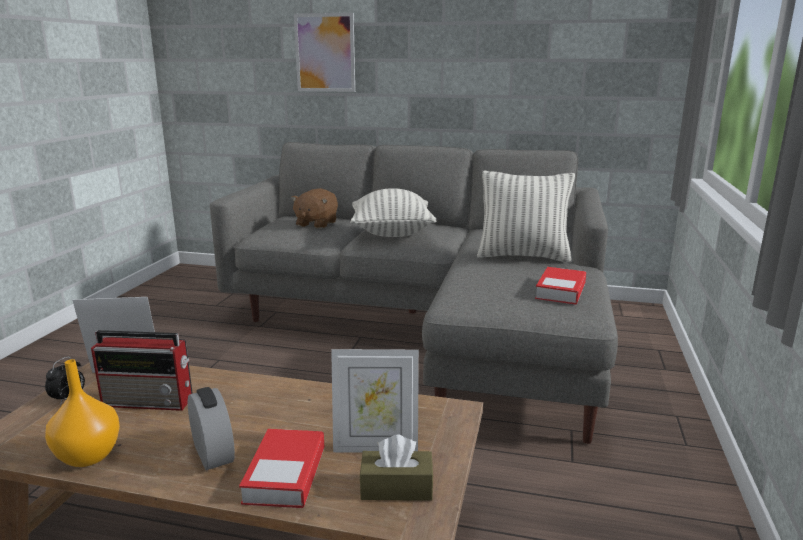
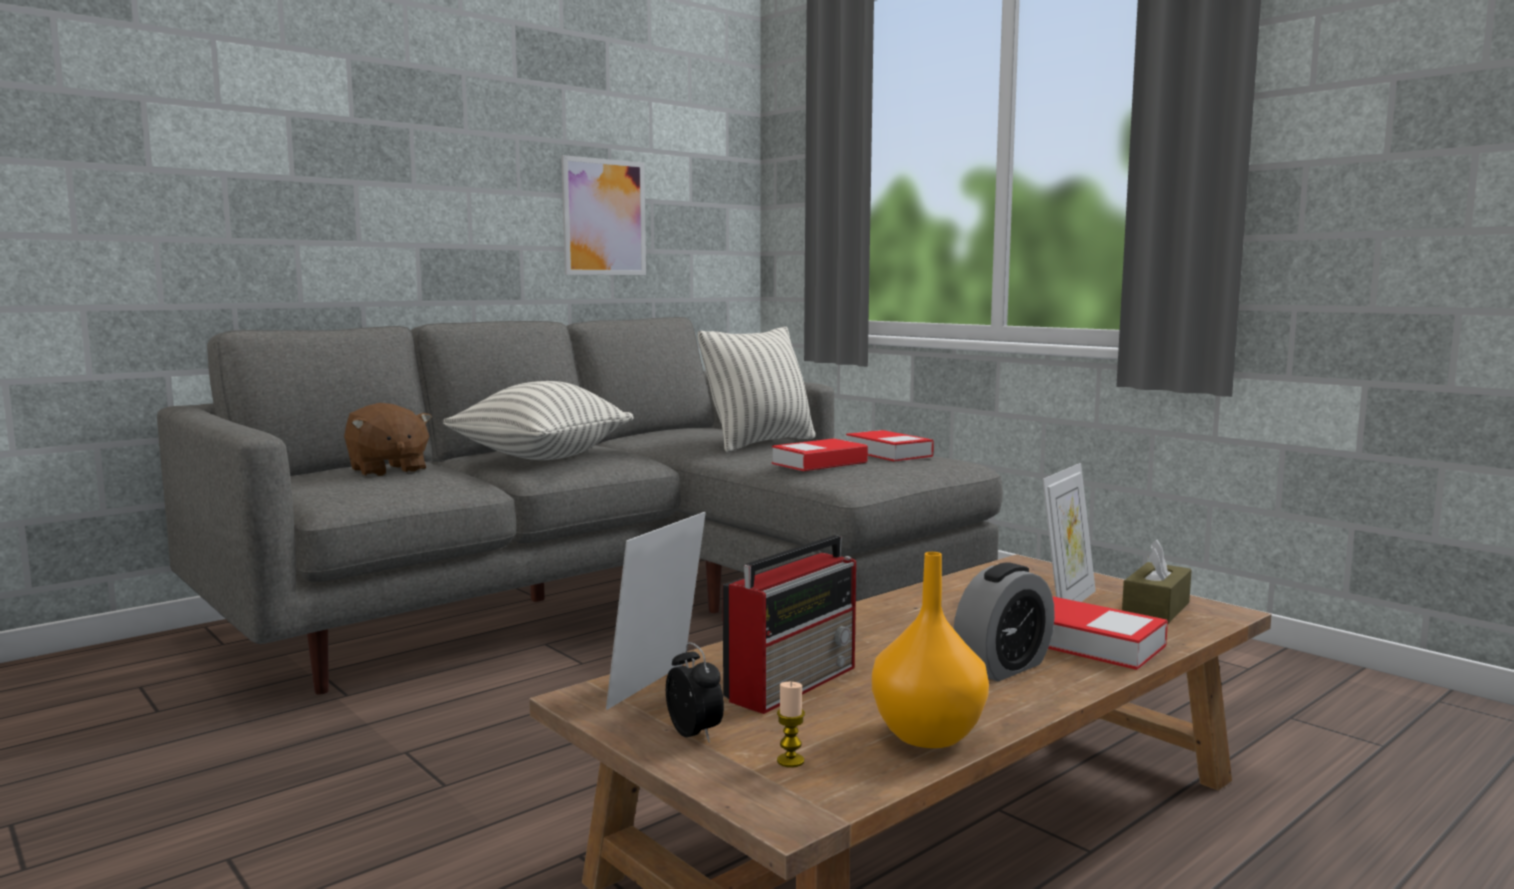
camera: 55 degrees left, 10 degrees down
(43, 430) = (790, 761): none -> candle
(213, 453) = (1003, 667): alarm clock -> alarm clock turned 135 degrees clockwise
(325, 53) = (253, 162): picture -> picture (604, 217)
(486, 283) = (819, 463): none -> book

